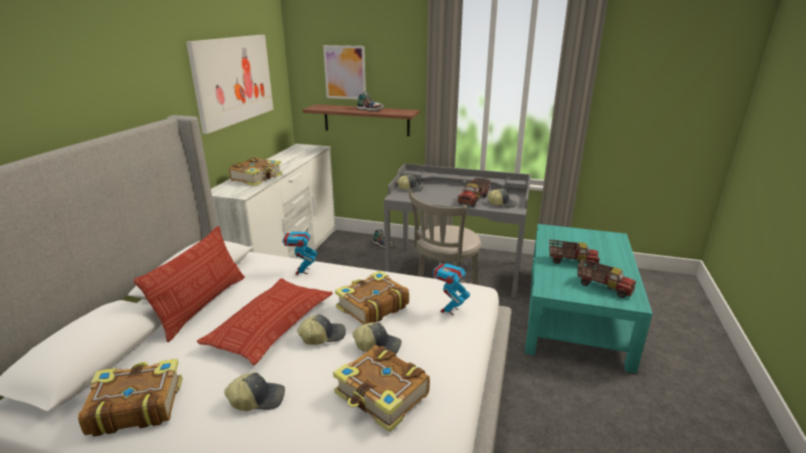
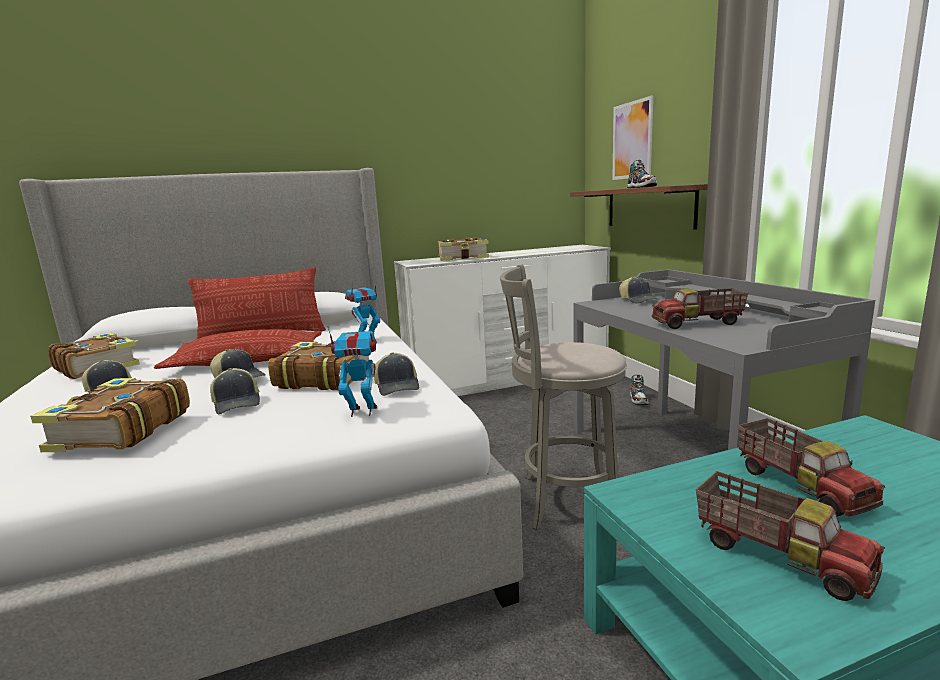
camera: 55 degrees right, 10 degrees down
(233, 80) = (475, 149): picture -> none
(502, 204) = (737, 336): cap -> cap (398, 386)
(603, 286) = (779, 556): toy truck -> toy truck turned 45 degrees counterclockwise

